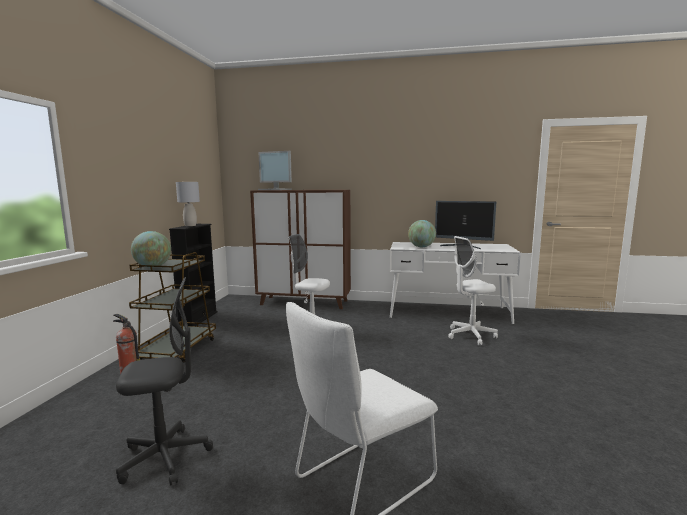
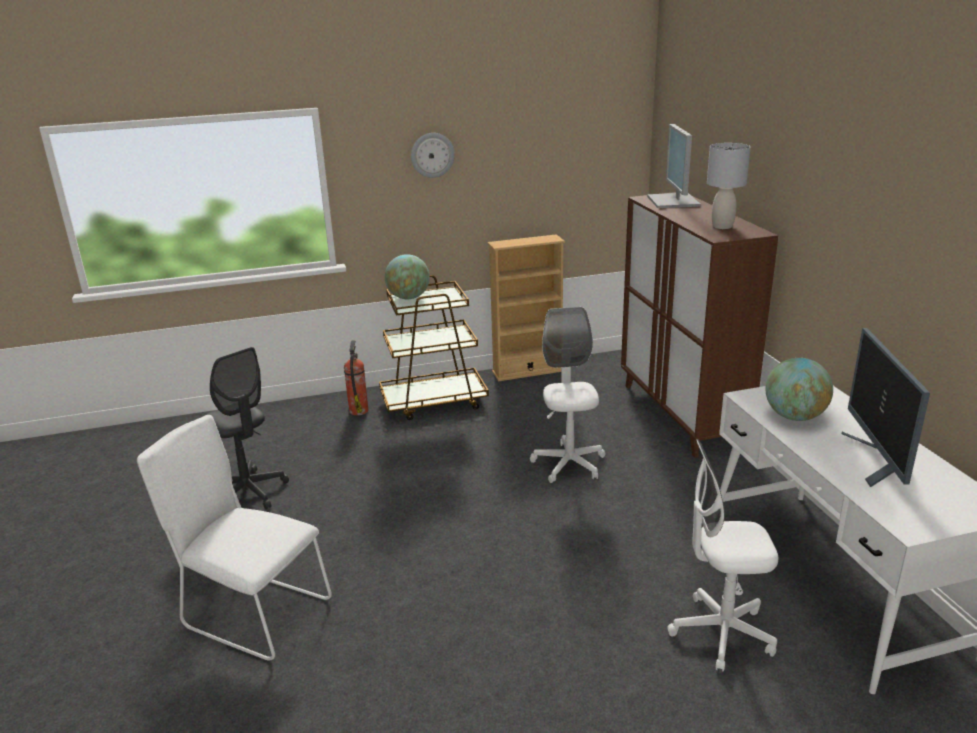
camera: 65 degrees right, 15 degrees up
(132, 161) = (432, 155): none -> wall clock
(190, 225) = (525, 240): grey table lamp -> grey table lamp (722, 226)
(198, 319) = (527, 371): black bookcase -> beige bookcase
(470, 335) = (721, 633): white office chair -> white office chair turned 45 degrees counterclockwise

